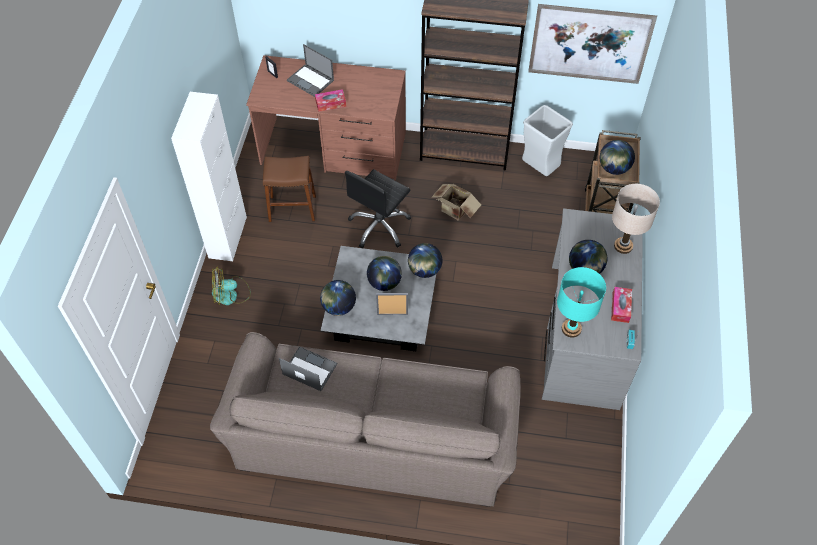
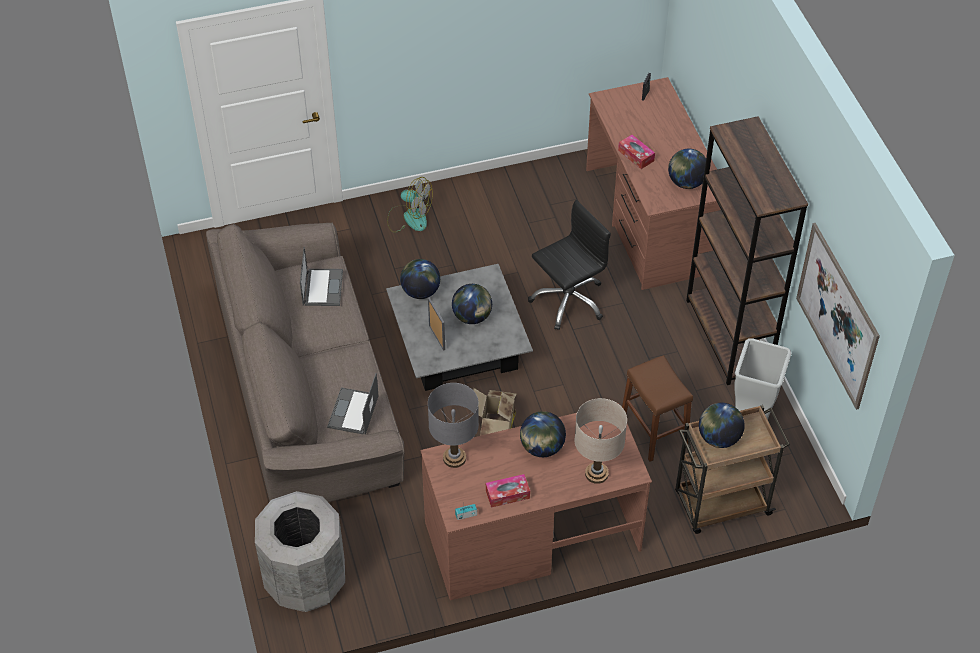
camera: 65 degrees right, 5 degrees down
(228, 237) = (476, 185): white cabinet -> none
(231, 294) = (409, 217): fan -> fan turned 150 degrees clockwise
(292, 208) = (545, 219): brown stool -> brown stool (653, 431)
(311, 80) = (658, 127): laptop -> laptop (353, 412)
(379, 226) = (568, 300): black office chair -> black office chair turned 135 degrees clockwise
(424, 270) = (508, 344): globe -> globe (686, 182)
(454, 211) = (632, 359): cardboard box -> cardboard box (494, 427)
(562, 506) = (306, 580): none -> grey trash can
(571, 328) = (454, 458): turquoise table lamp -> grey table lamp
(583, 335) = (531, 535): grey desk -> brown desk

